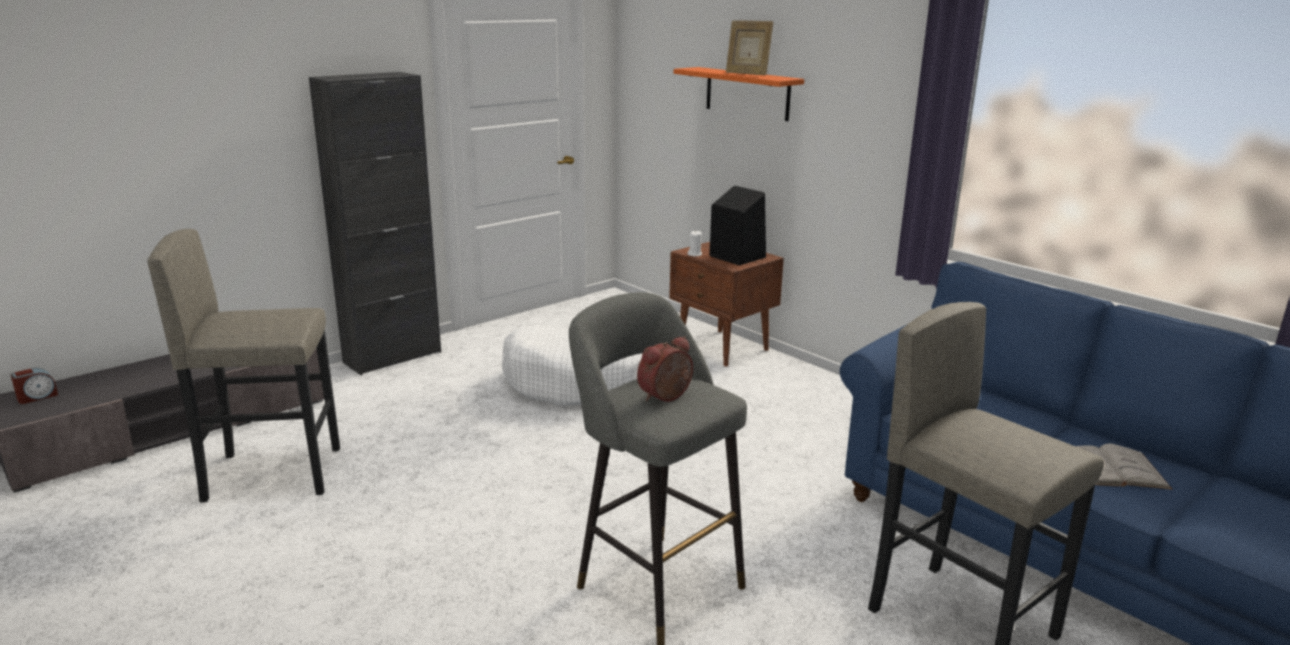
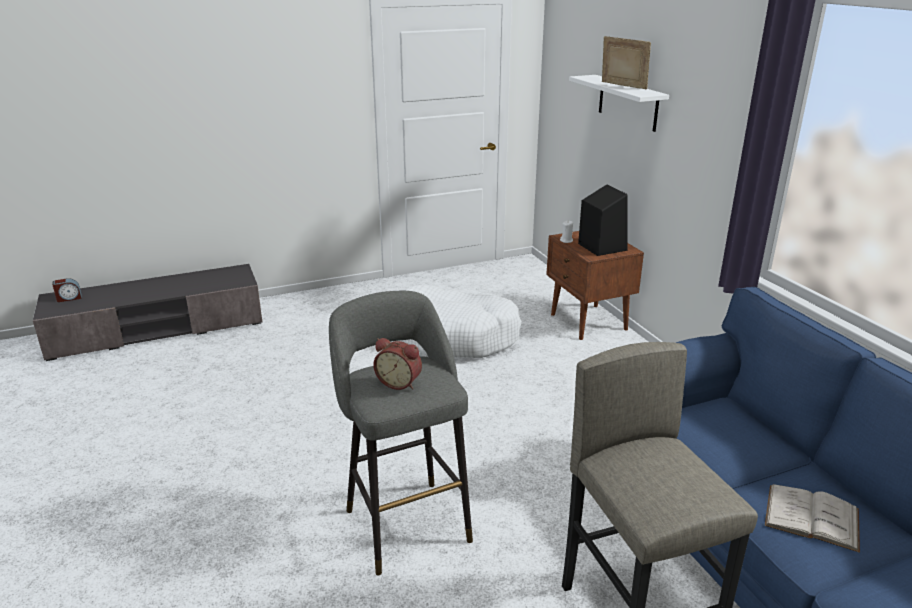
camera: 20 degrees right, 5 degrees up
(273, 473) = (199, 375): grey stool -> none
(392, 357) = (328, 294): black cabinet -> none
(667, 397) = (399, 382): alarm clock -> alarm clock turned 135 degrees counterclockwise
(747, 74) = (623, 87): picture frame -> picture frame turned 150 degrees clockwise
(747, 93) = (628, 102): orange shelf -> white shelf

